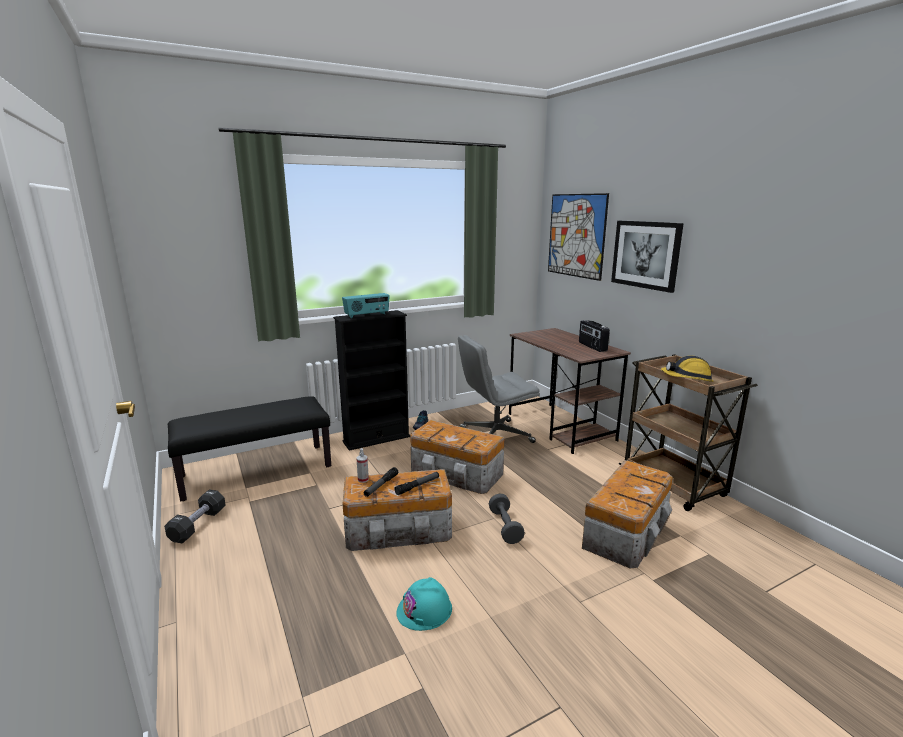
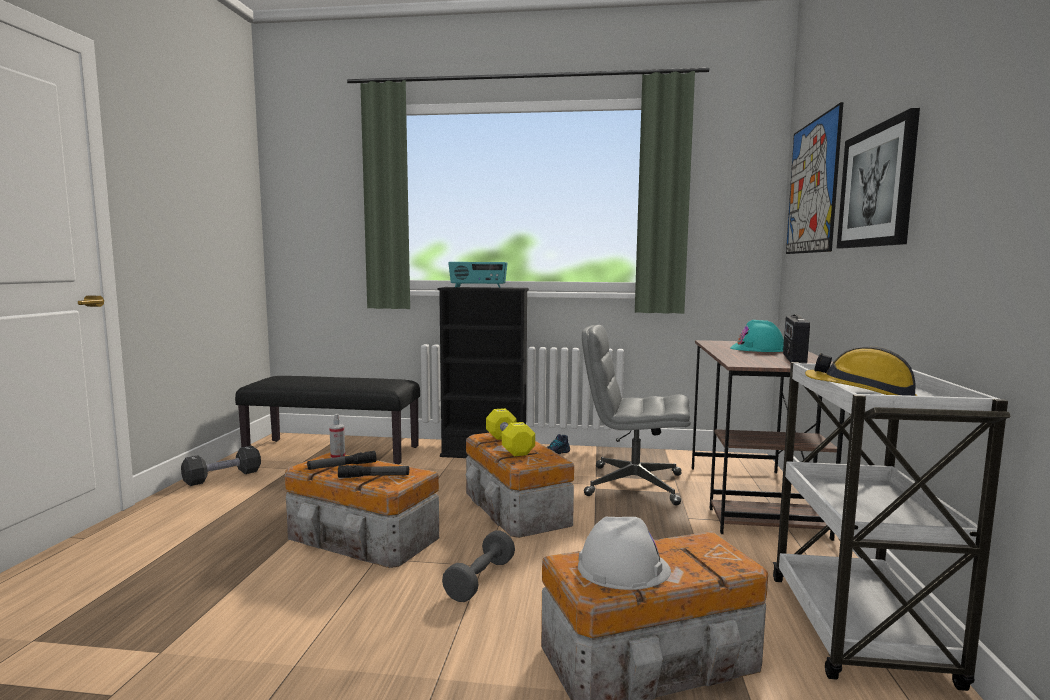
camera: 35 degrees right, 10 degrees down
(424, 610) = (249, 622): turquoise hard hat -> turquoise hard hat (758, 349)
(451, 434) = (509, 445): none -> yellow dumbbell
(626, 494) = (623, 567): none -> white hard hat
(673, 485) = (859, 631): brown cart -> white cart

